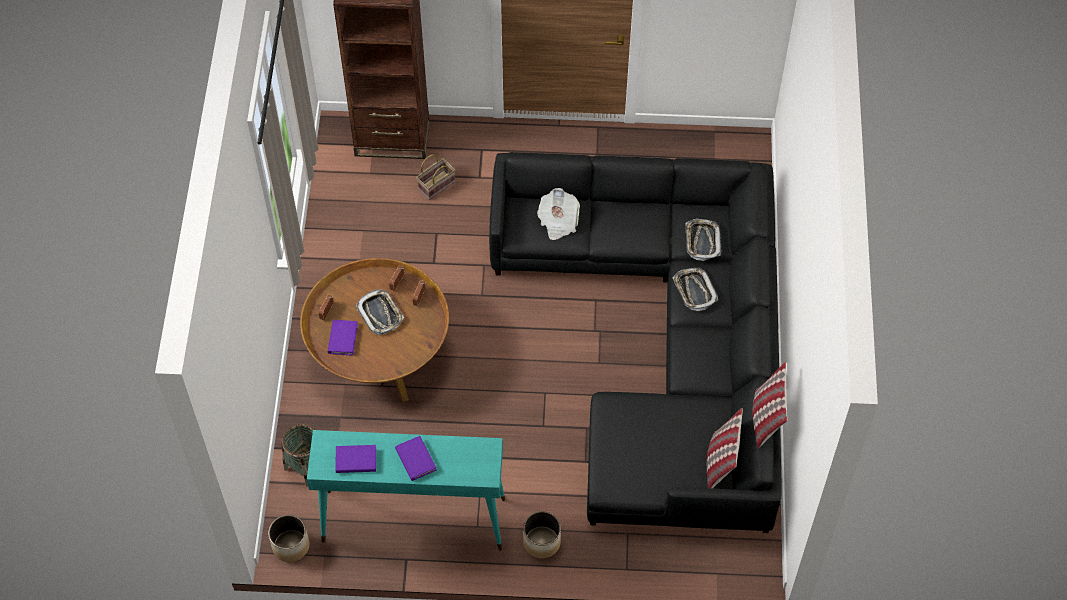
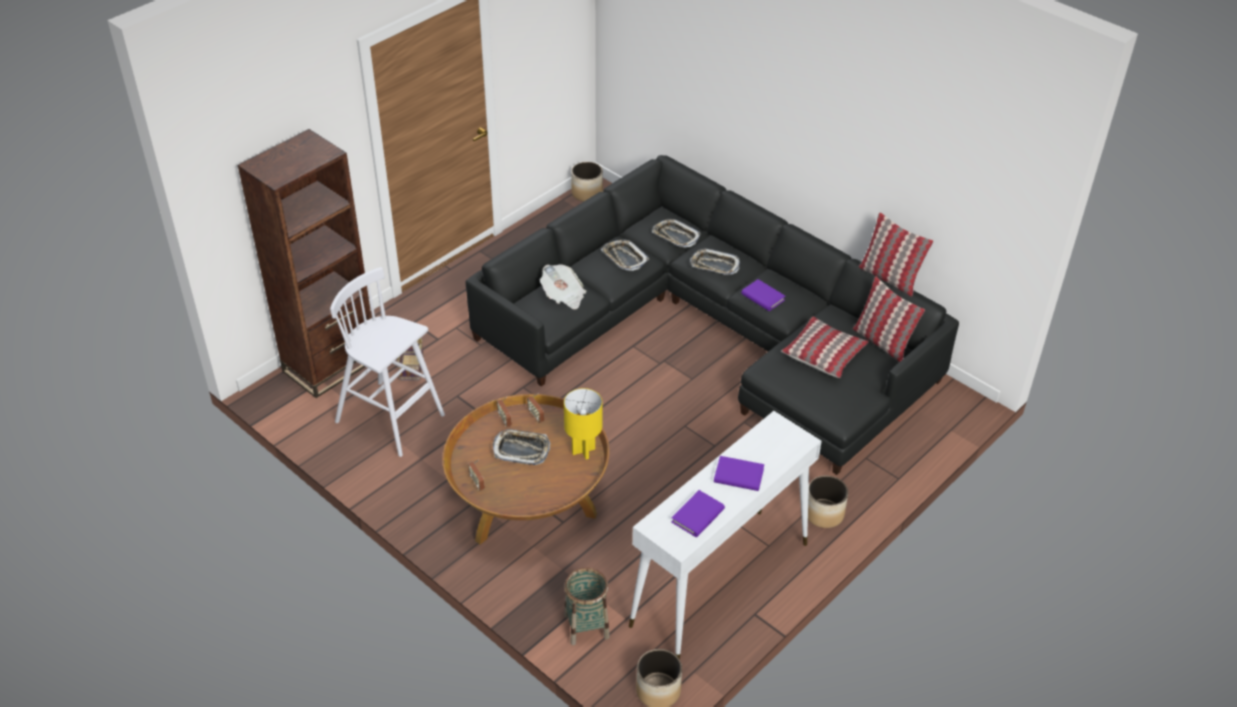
camera: 50 degrees left, 15 degrees down
(342, 338) = (517, 489): purple book -> purple book (763, 297)
(377, 214) = (392, 419): none -> white stool
(412, 520) = (719, 585): turquoise console table -> white console table
(413, 350) = (583, 451): none -> yellow table lamp
(640, 227) = (624, 258): none -> tray
(664, 431) = (823, 354): none -> pillow
(739, 141) = (587, 193): none -> planter

